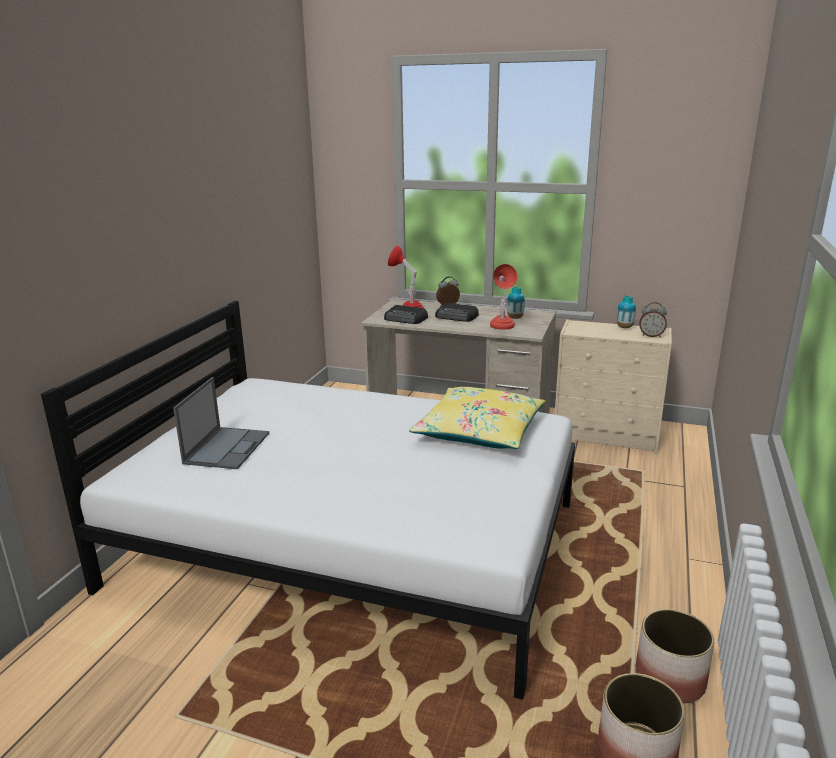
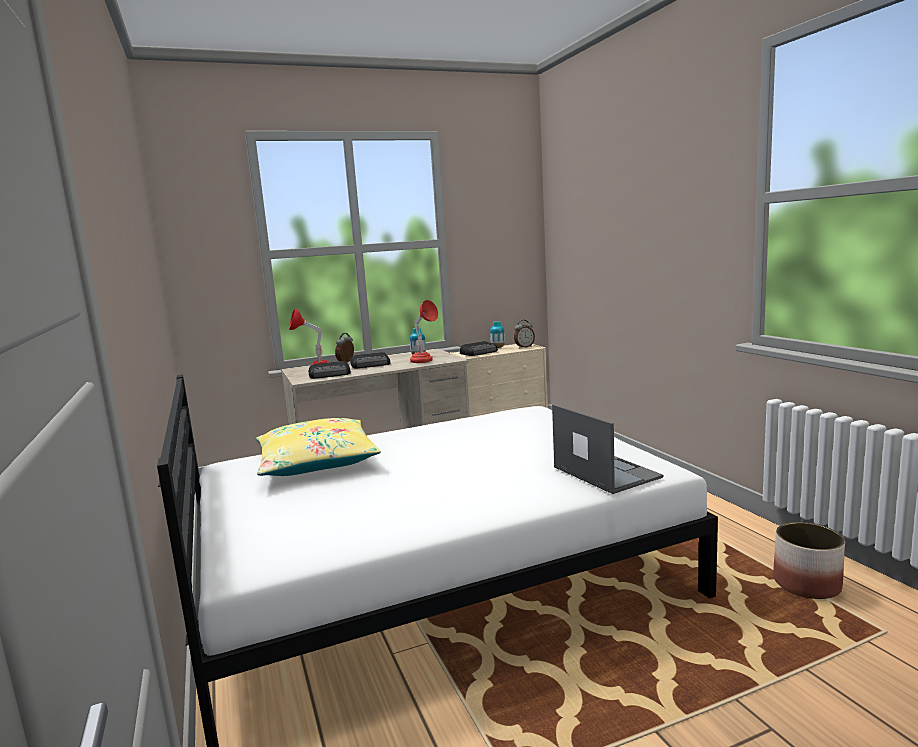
camera: 40 degrees left, 10 degrees down
(227, 447) = (314, 507): laptop -> laptop (605, 472)
(479, 431) = (505, 427): yellow pillow -> yellow pillow (316, 462)
(589, 329) = (479, 352): none -> radio
(670, 679) = (755, 541): planter -> none

